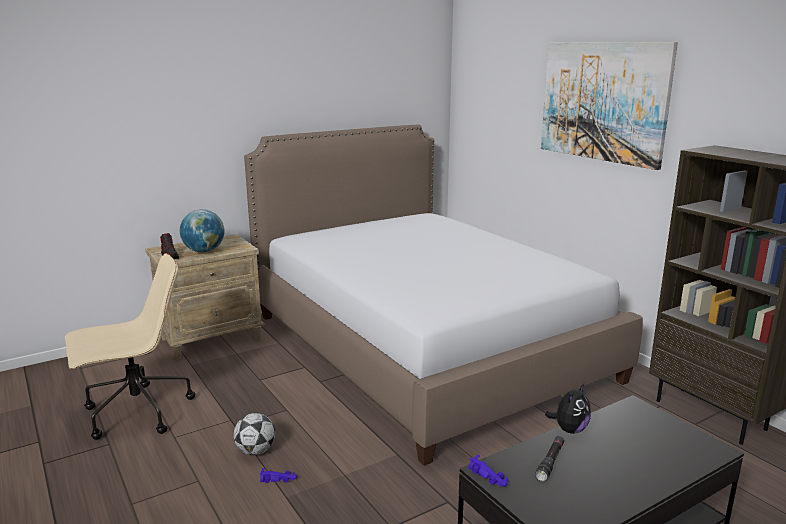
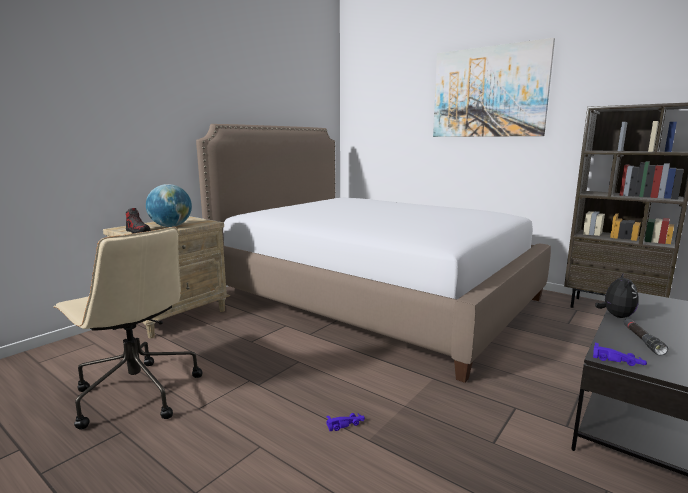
camera: 20 degrees left, 5 degrees down
(136, 413) = (136, 393): beige office chair -> beige office chair turned 90 degrees clockwise
(255, 451) = (299, 403): football -> none

